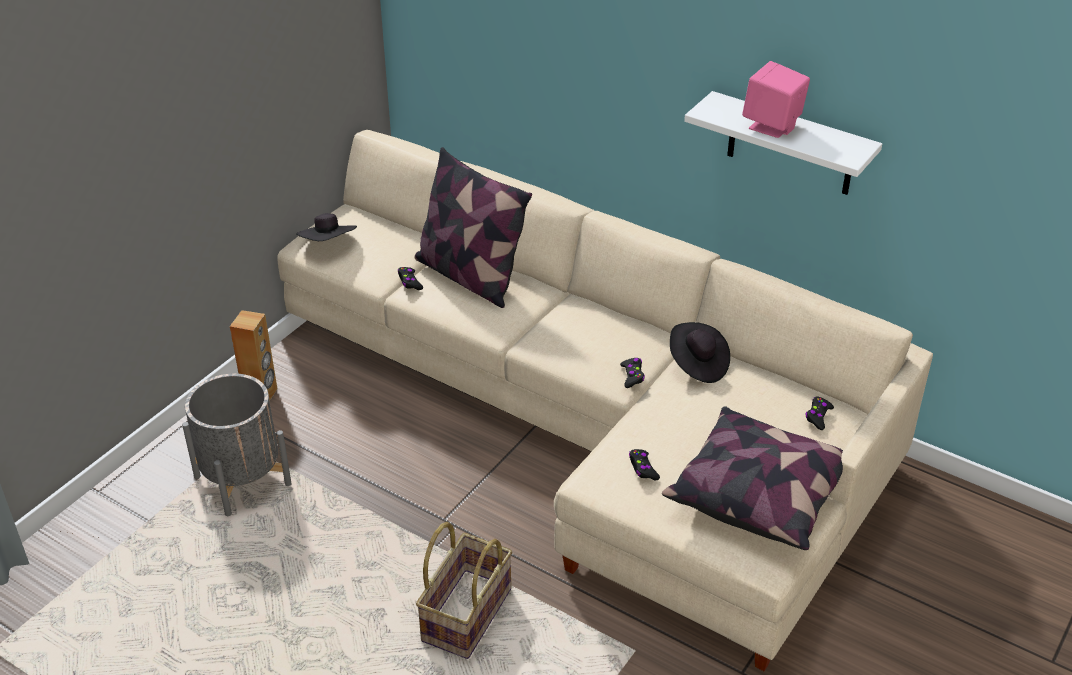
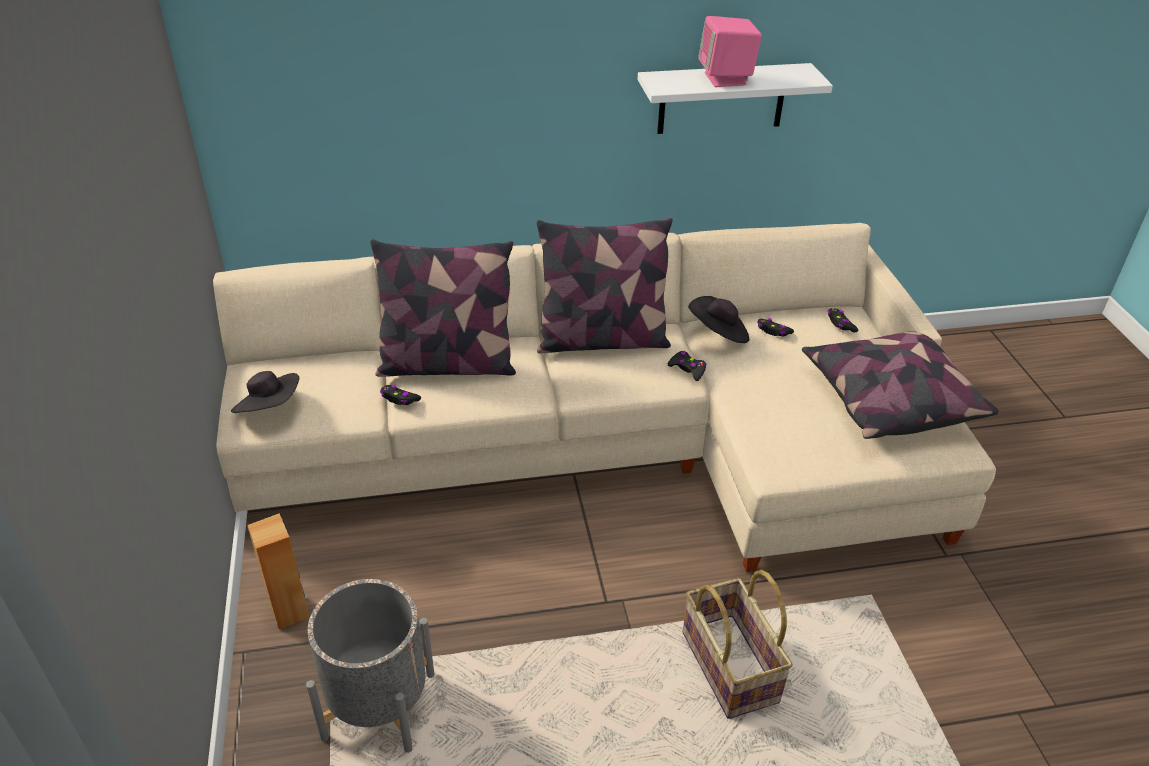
camera: 45 degrees left, 0 degrees up
(600, 319) = (602, 340): none -> pillow
(643, 468) = (798, 433): black game controller -> black game controller (773, 331)

